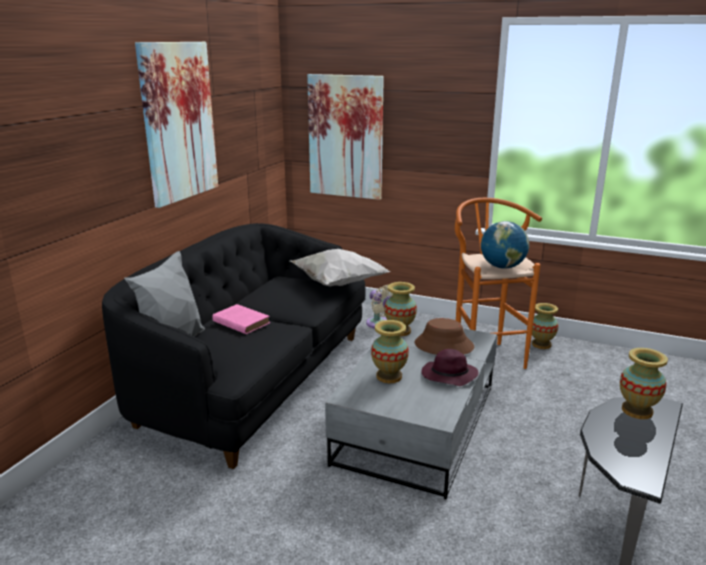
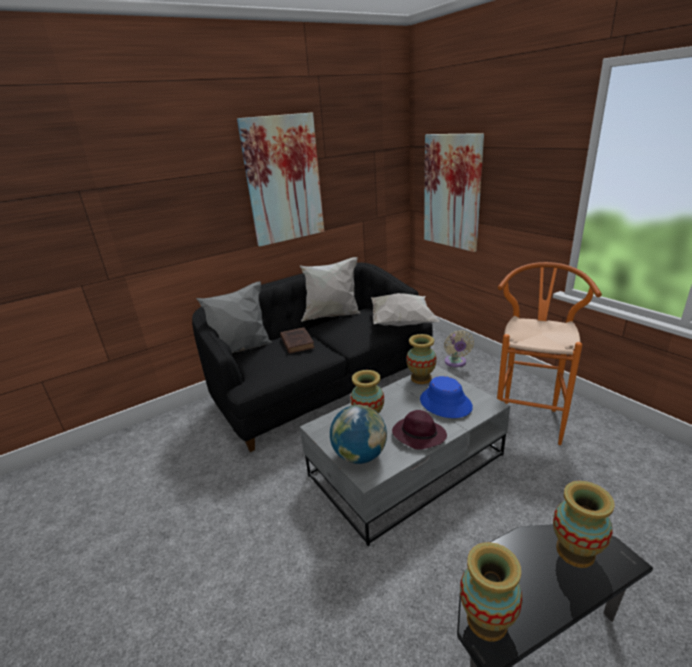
camera: 35 degrees right, 5 degrees up
(240, 322) = (297, 342): pink book -> brown book
(249, 290) = (332, 316): none -> white pillow
(443, 345) = (445, 403): brown hat -> blue hat
(502, 267) = (541, 338): globe -> globe (359, 455)
(541, 344) = (601, 424): vase -> vase (486, 620)

